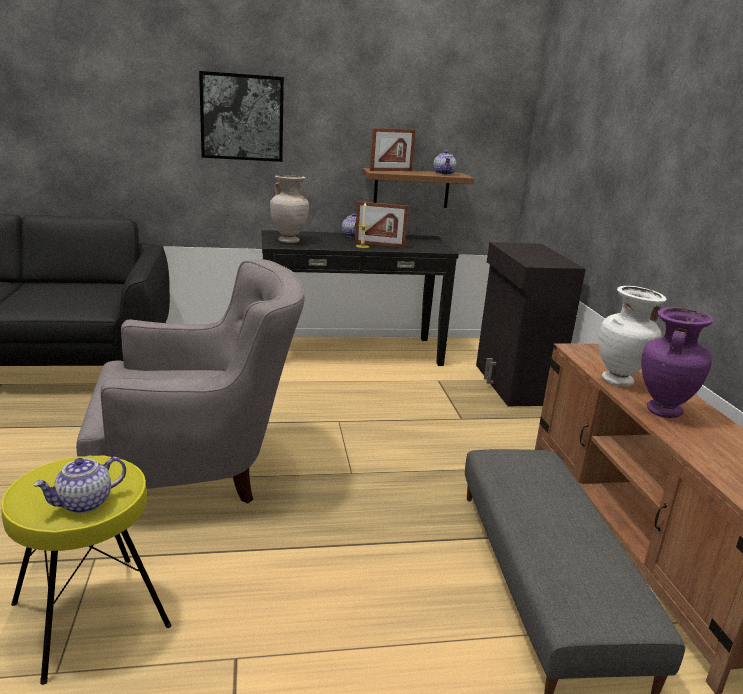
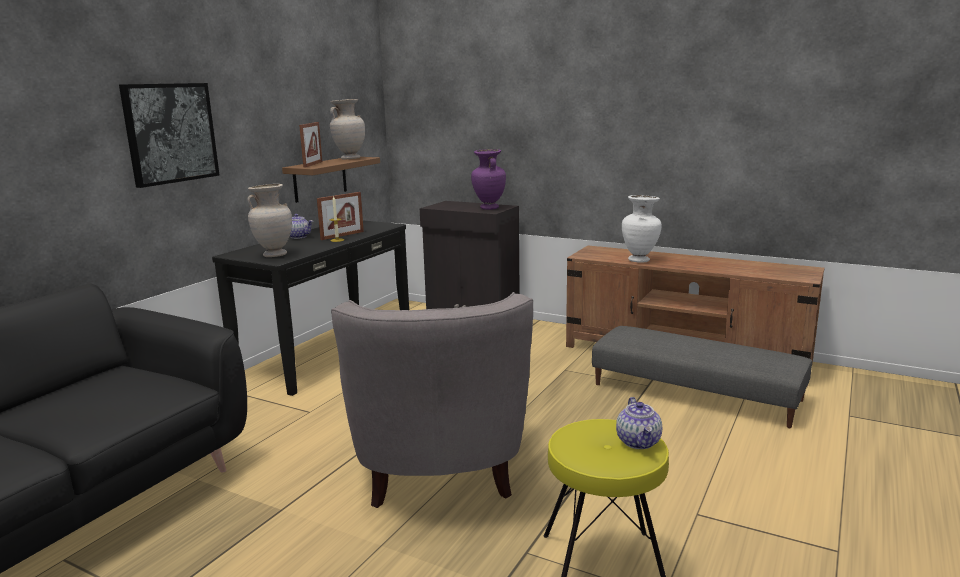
camera: 50 degrees left, 5 degrees down
(197, 469) = (439, 473): grey armchair -> grey armchair turned 150 degrees clockwise
(444, 173) = (350, 158): teapot -> beige vase
(662, 411) = (685, 264): purple vase -> purple vase (488, 208)

